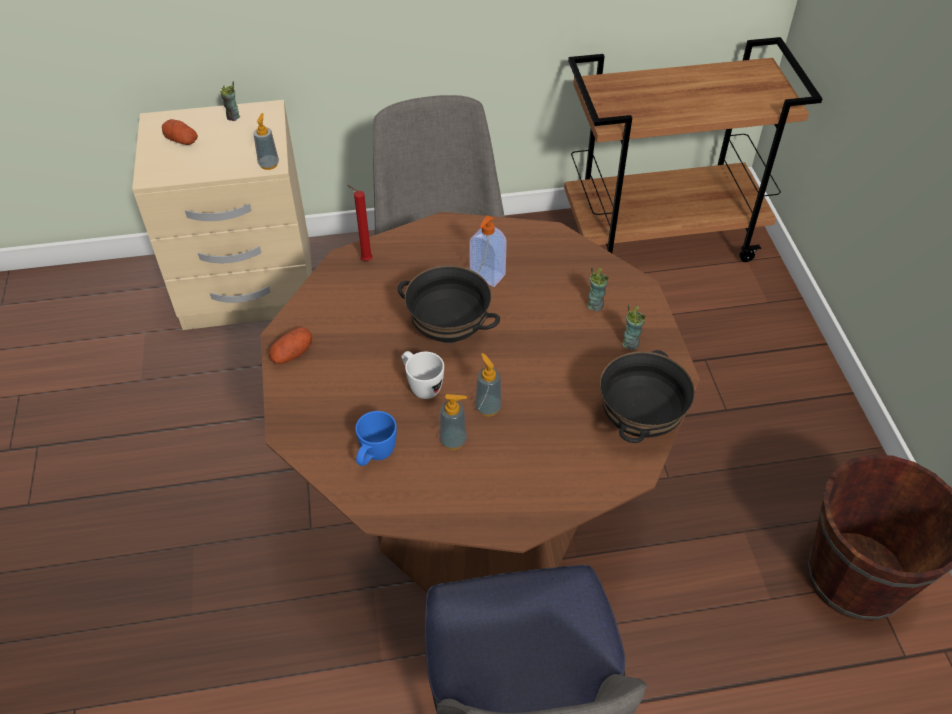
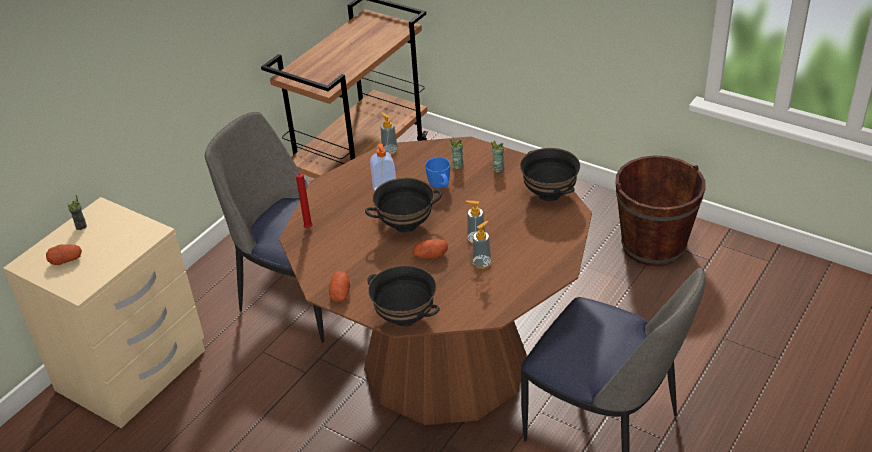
camera: 45 degrees left, 10 degrees down
(269, 164) = (153, 232): soap dispenser -> soap dispenser (389, 151)
(301, 433) = (404, 318): none -> black bowl
(375, 456) = (456, 297): blue mug -> blue mug (441, 187)
(421, 386) = (430, 255): white mug -> potato

